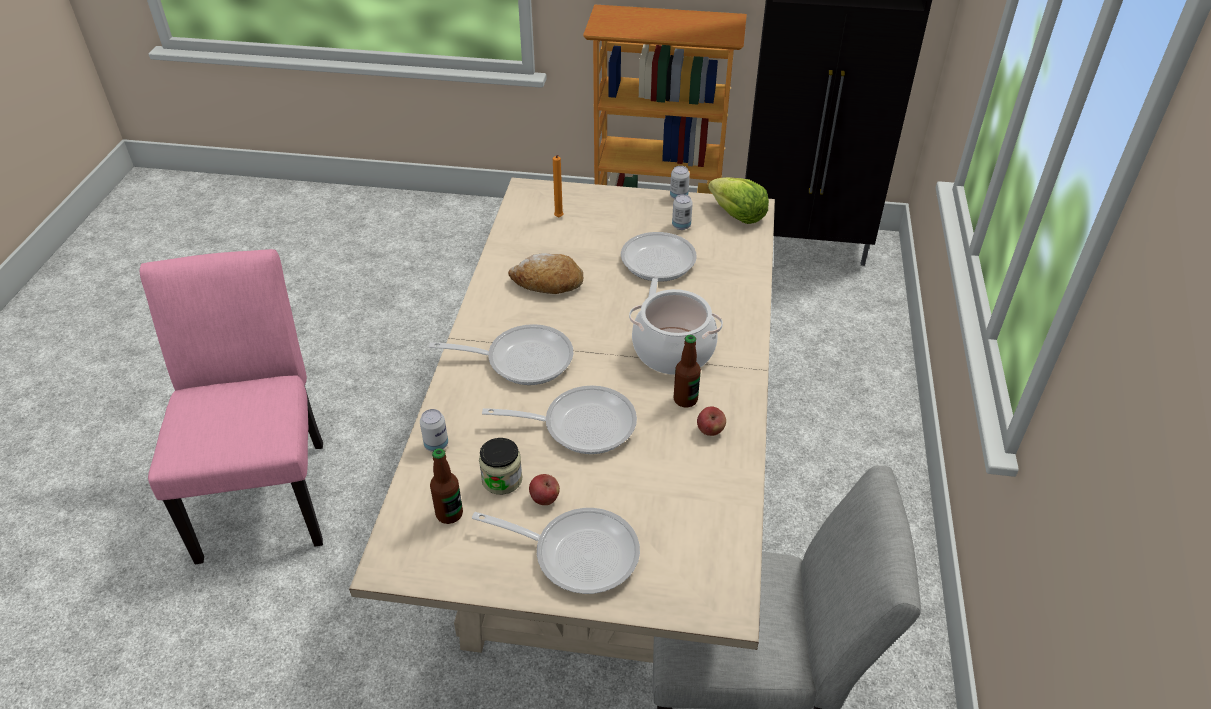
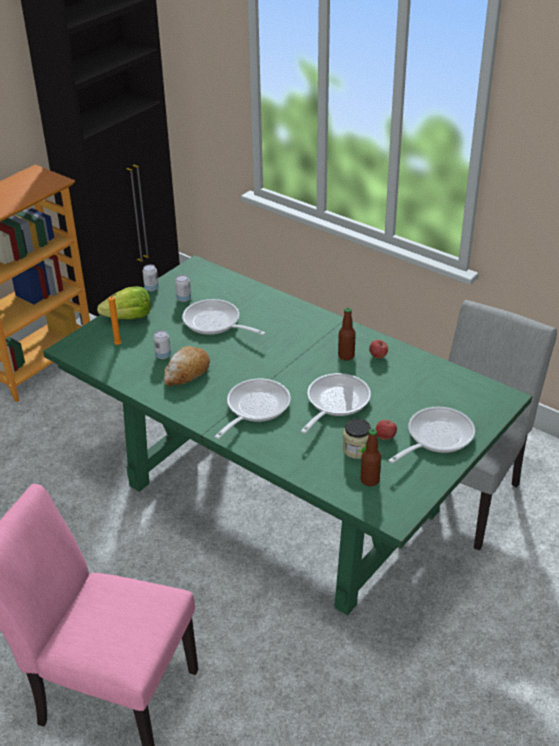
camera: 60 degrees left, 5 degrees down
(436, 445) = (304, 469): can -> can (163, 355)
(605, 504) = (279, 498): beige dining table -> green dining table
(674, 351) = (301, 345): cooking pot -> none
(737, 215) = (196, 274): lettuce -> lettuce (129, 318)

